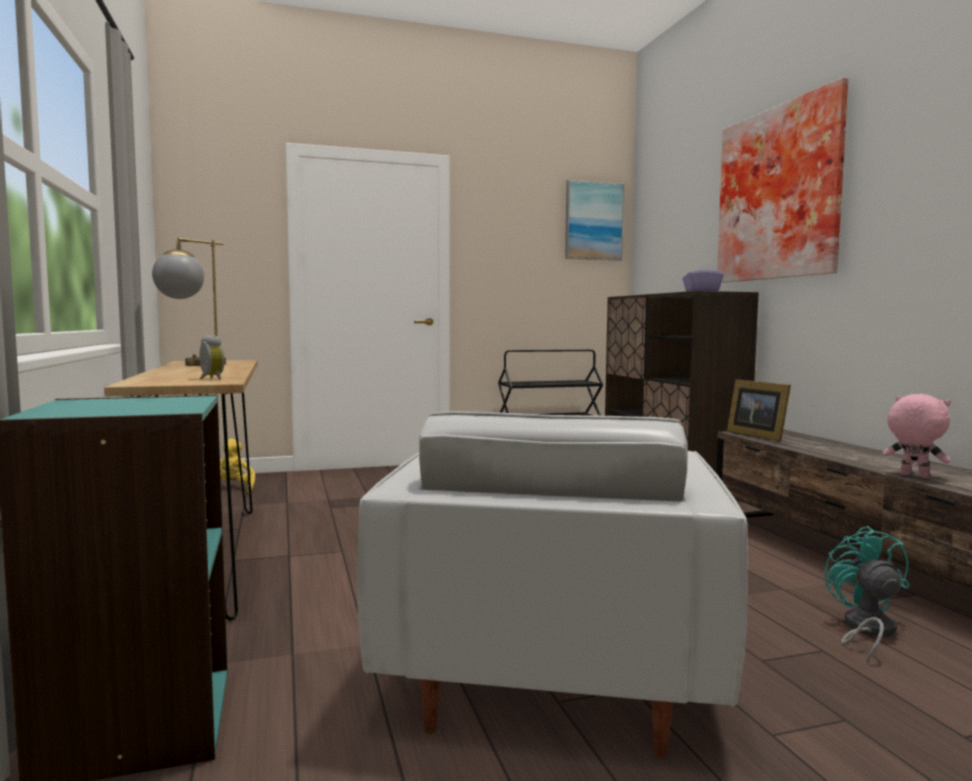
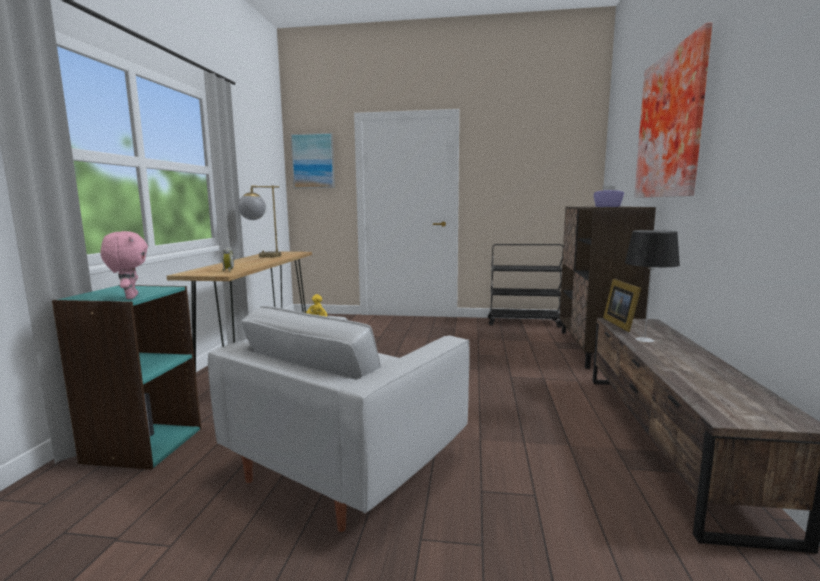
camera: 25 degrees right, 5 degrees up
(593, 221) = (571, 146): picture -> picture (313, 161)
(811, 447) = (644, 340): none -> table lamp
(865, 630) = (590, 489): turquoise fan -> none
(913, 476) = (676, 377): pink plush toy -> pink plush toy (130, 297)

